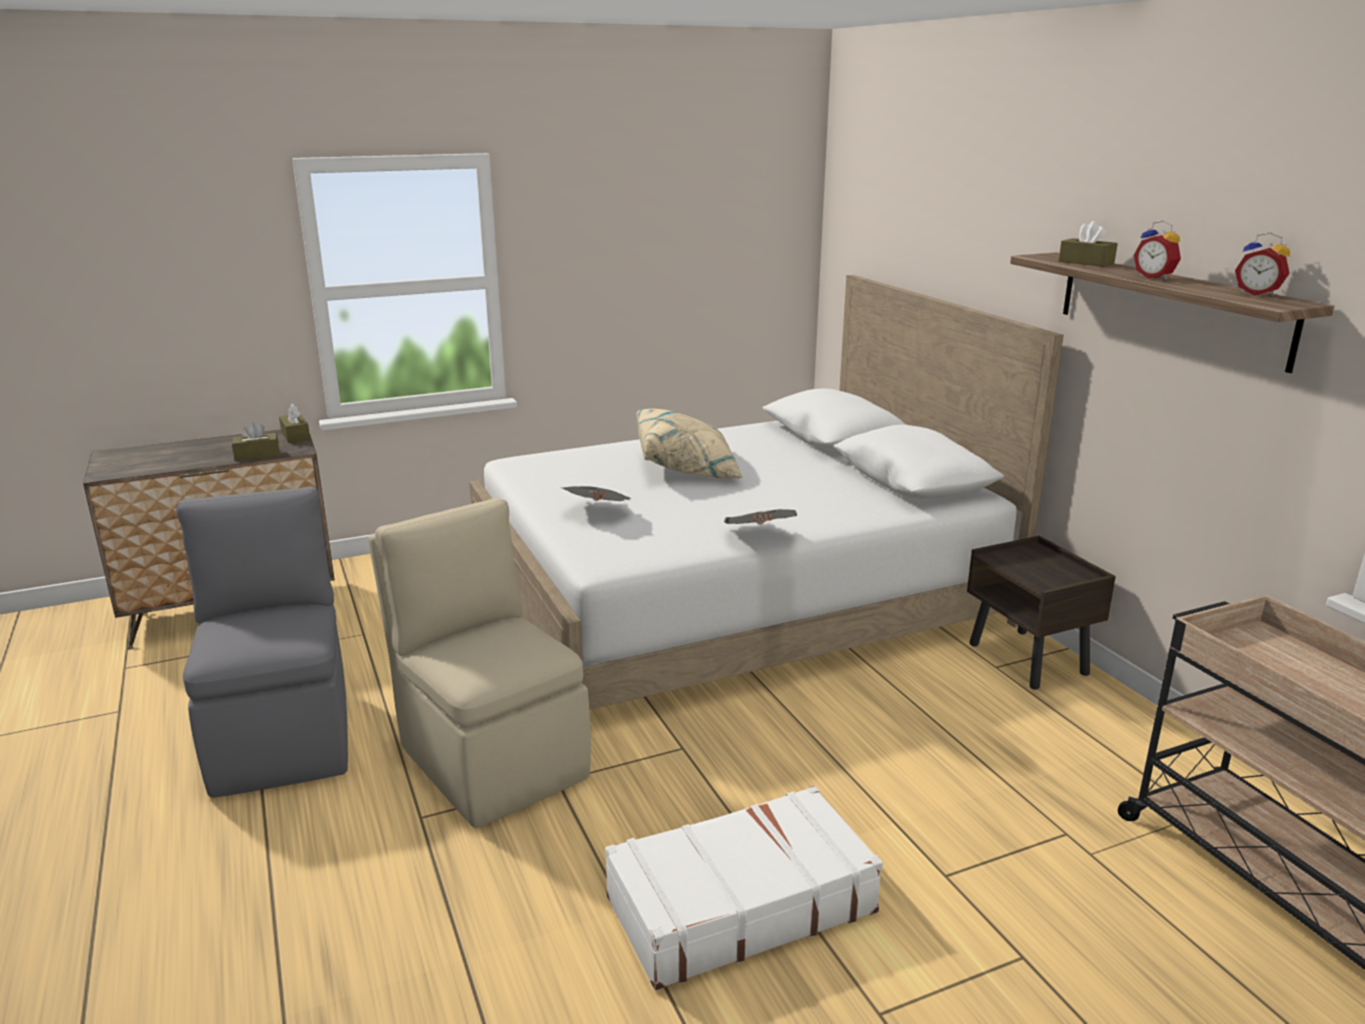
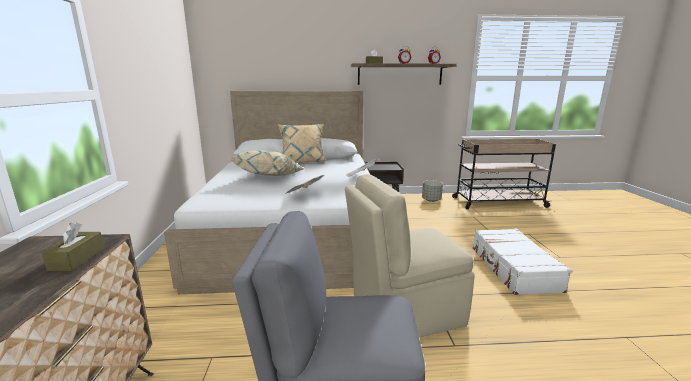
camera: 70 degrees left, 5 degrees down
(295, 436) = (54, 241): brown tissue box -> none
(830, 468) = (303, 161): none -> beige pillow
(1130, 741) = (431, 200): none -> grey planter

